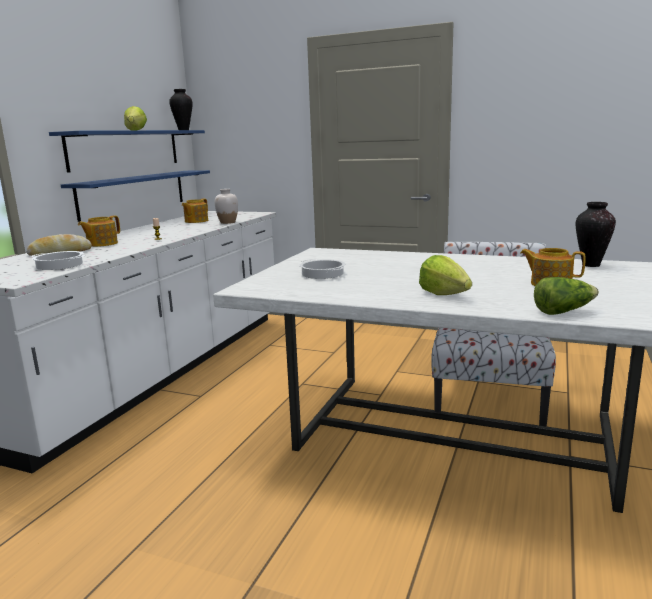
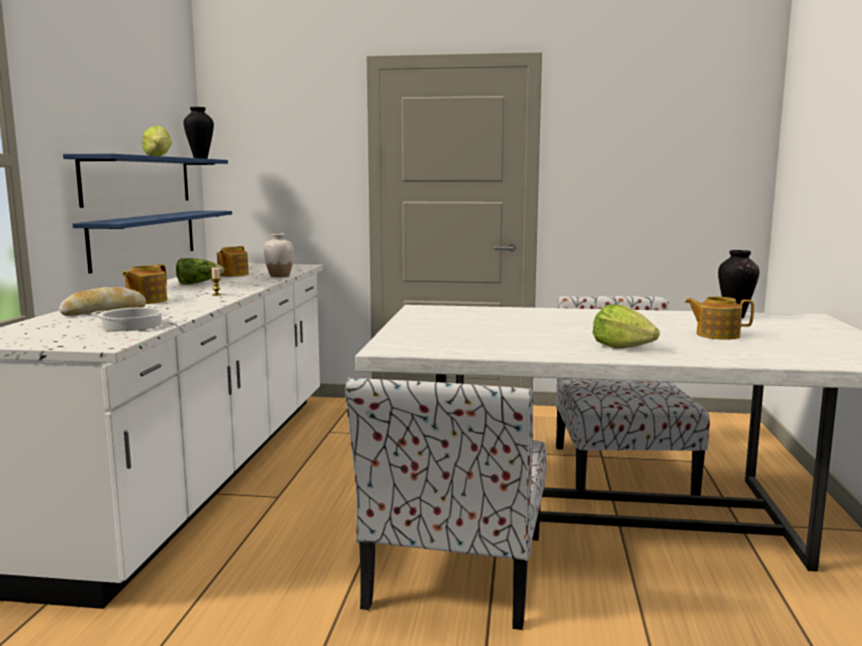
camera: 15 degrees left, 5 degrees down
(294, 475) = (455, 573): none -> chair
(323, 273) = (460, 331): cooking pot -> none
(563, 311) = (759, 358): lettuce -> lettuce (198, 283)

